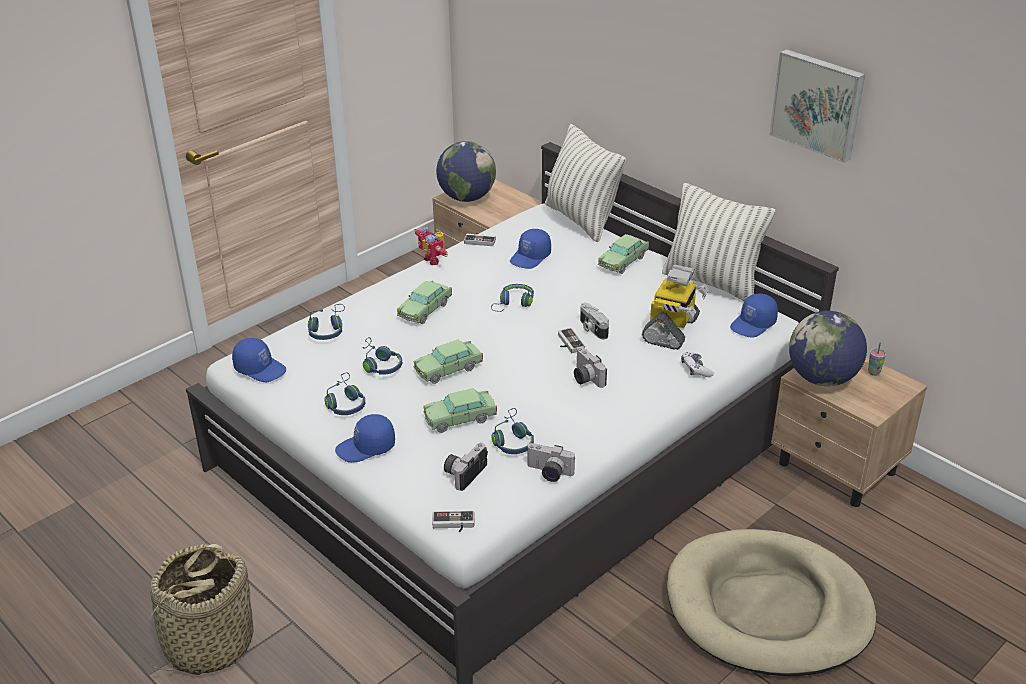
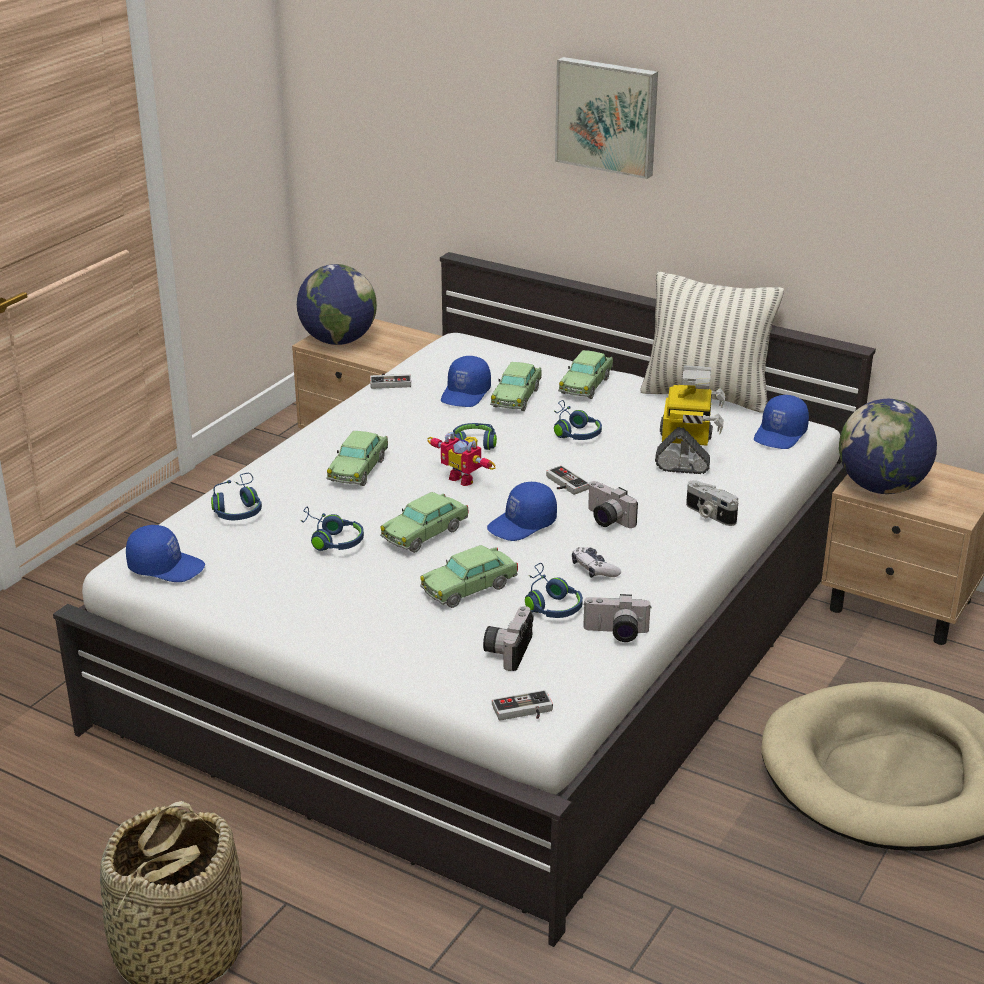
camera: 15 degrees left, 5 degrees down
(345, 403) = (305, 591): blue headphones -> blue headphones (573, 431)
(366, 448) = (361, 640): blue cap -> blue cap (522, 525)
(434, 259) = (341, 411): toy robot -> toy robot (464, 478)
(566, 265) = (516, 397): none -> toy car
(581, 220) = (508, 345): pillow -> none
(592, 329) = (585, 464): camera -> camera (709, 514)
(696, 369) = (737, 492): game controller -> game controller (594, 569)
(818, 104) = (834, 144): picture -> picture (608, 116)
(873, 372) = (937, 473): cup -> none

